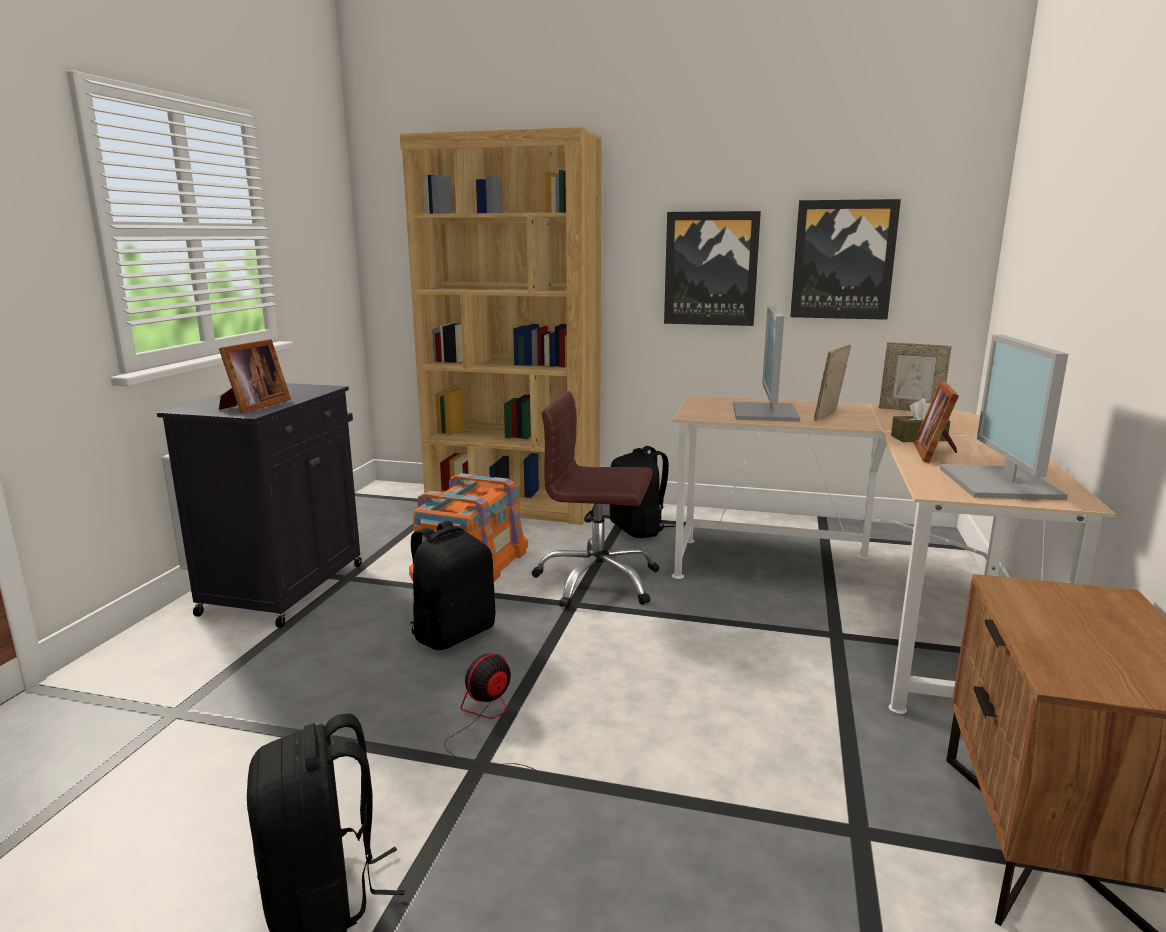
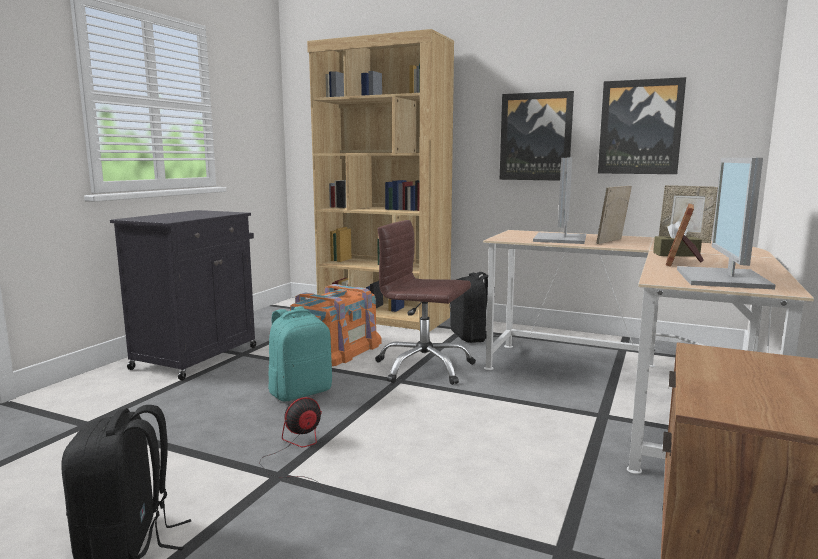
camera: 10 degrees right, 5 degrees down
(253, 406) = (175, 218): picture frame -> none
(453, 633) = (300, 392): black backpack -> turquoise backpack

